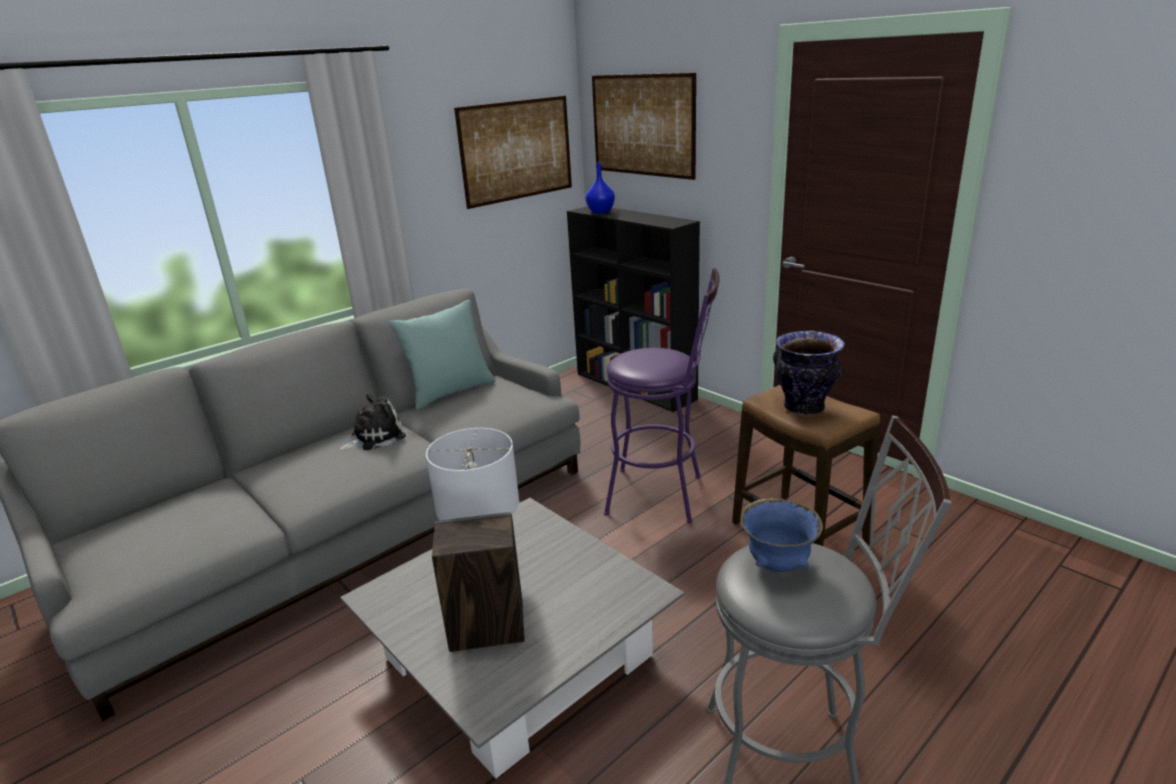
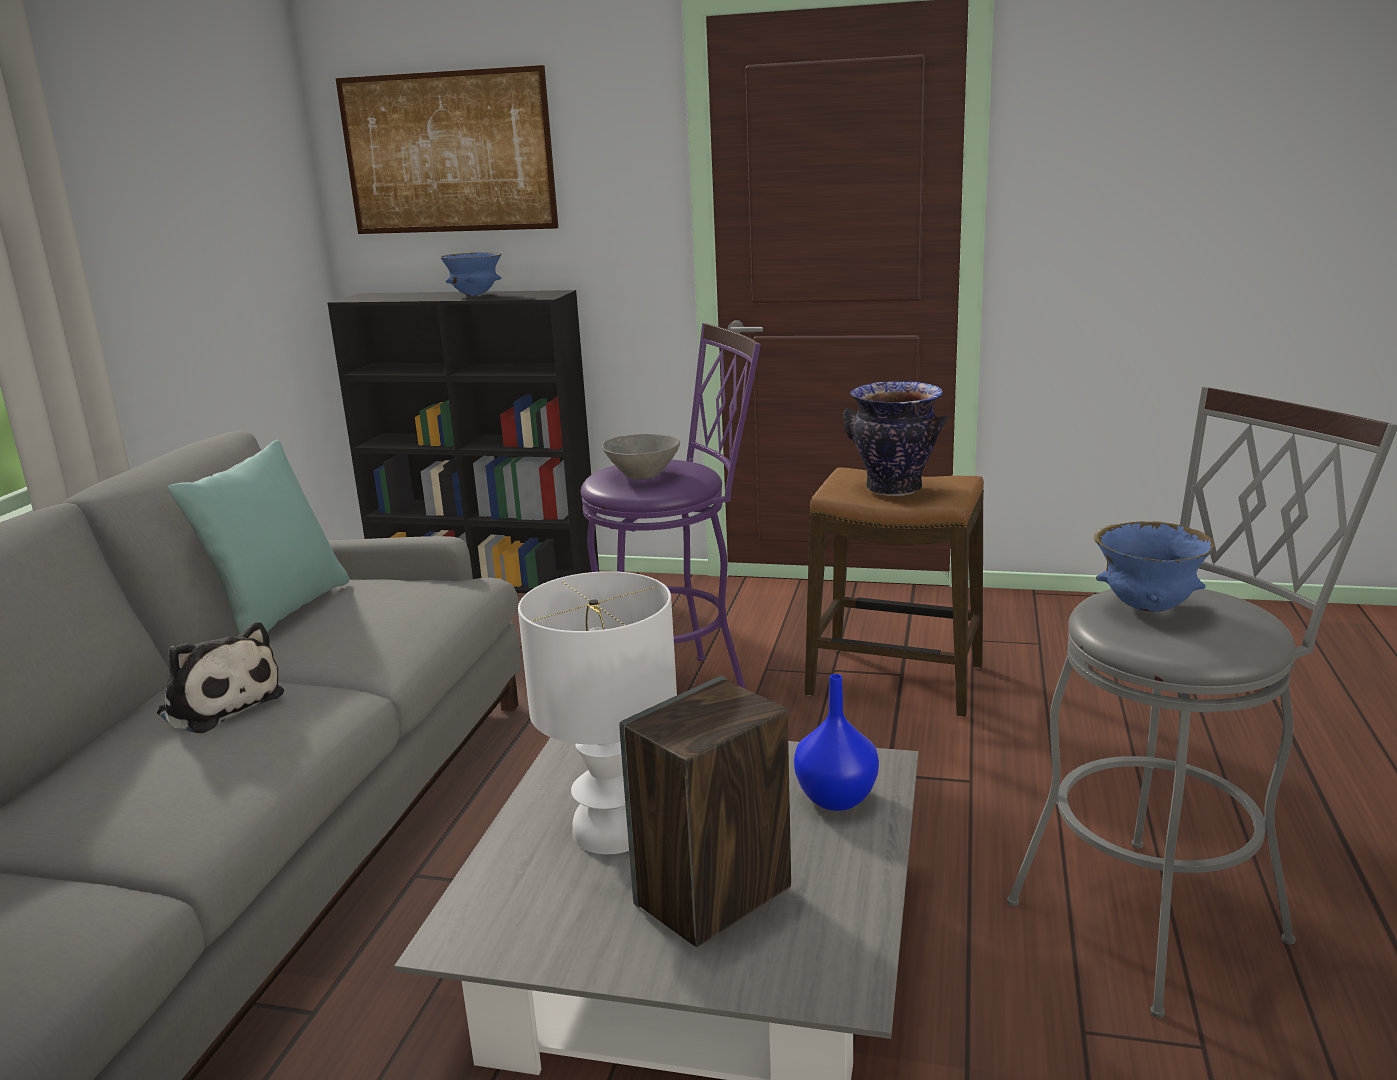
camera: 35 degrees left, 5 degrees down
(374, 437) = (219, 703): plush toy -> plush toy turned 105 degrees clockwise
(517, 150) = (237, 197): picture -> none
(600, 211) = (392, 297): blue vase -> blue vase (835, 797)
(639, 217) = (475, 295): none -> blue bowl
(643, 360) = (642, 475): none -> grey bowl

